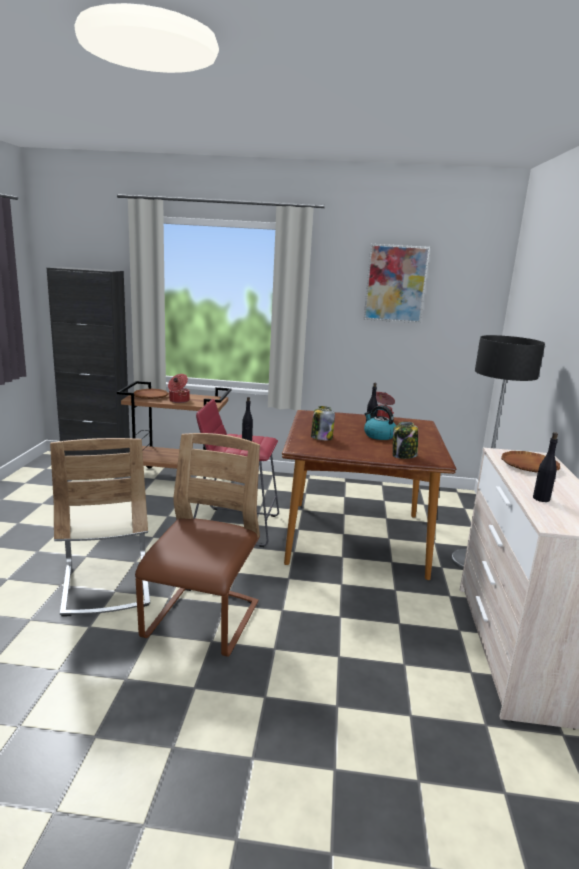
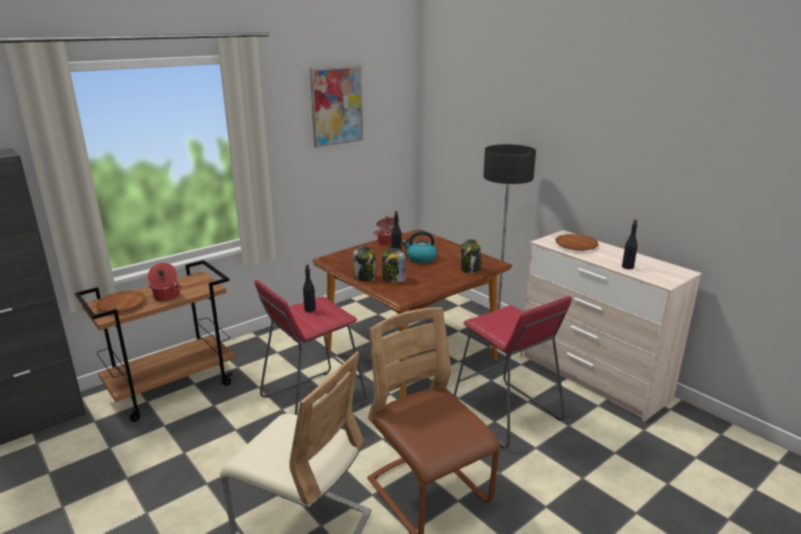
camera: 45 degrees left, 5 degrees up
(304, 429) = (365, 277): none -> jar
(360, 618) = (506, 414): none -> red stool

